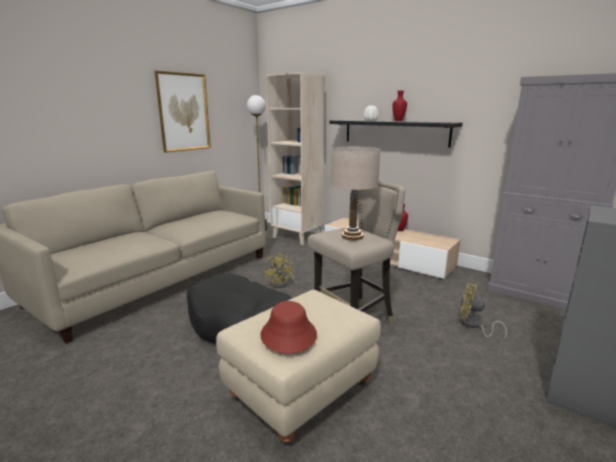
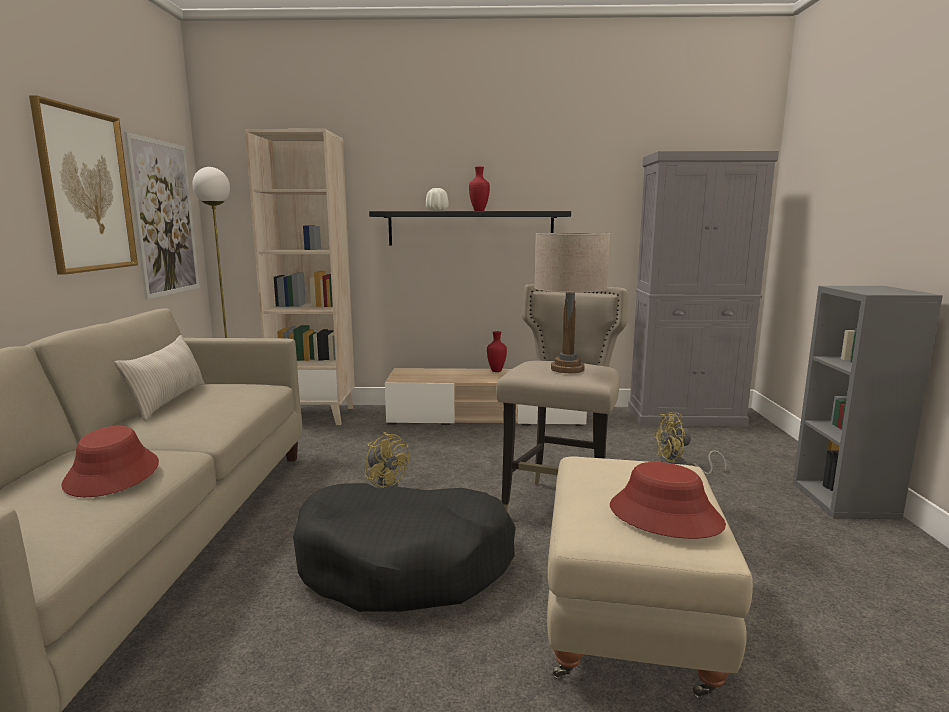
camera: 35 degrees left, 5 degrees down
(128, 244) = (113, 474): none -> red hat
(195, 216) = (168, 400): none -> beige pillow
(233, 123) = (165, 218): none -> picture

